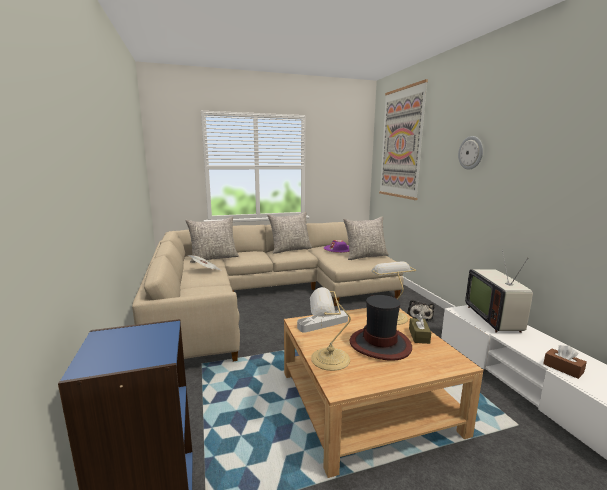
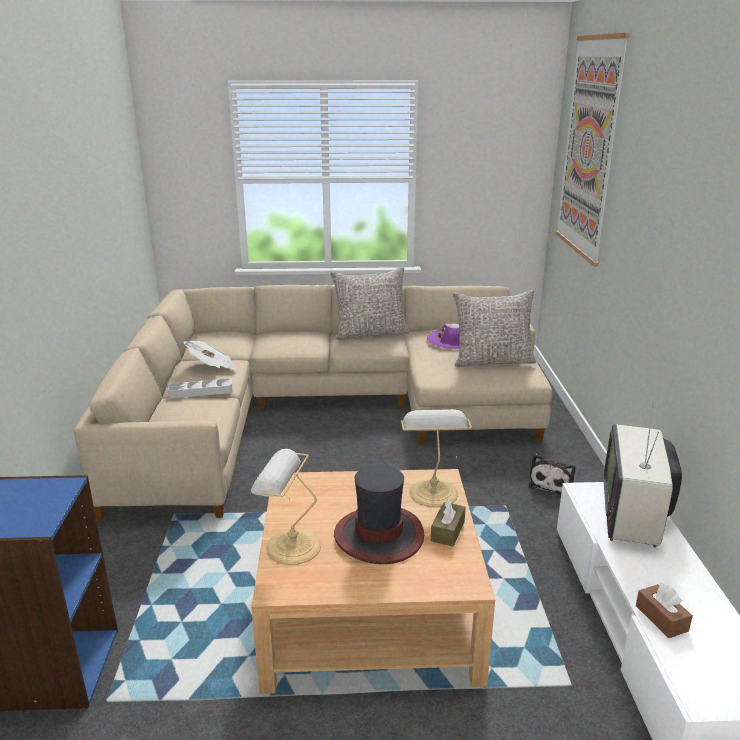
camera: 15 degrees right, 10 degrees up
(214, 258) = (237, 341): grey pillow -> none
(323, 324) = (321, 489): grey tray -> grey tray (201, 392)
(471, 153) = (663, 204): wall clock -> none

